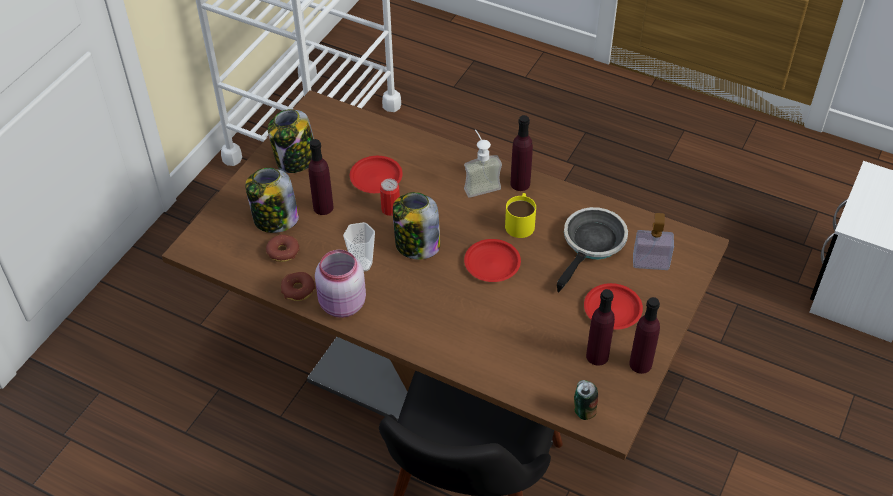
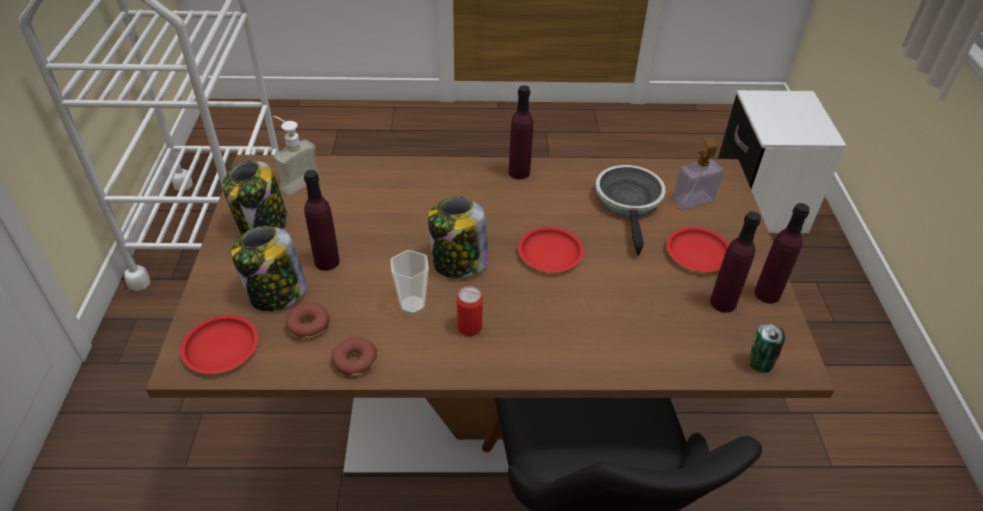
camera: 30 degrees left, 5 degrees down
(342, 305) = (420, 358): pink jar -> none
(376, 177) = (367, 213): red plate -> red plate (220, 347)
(390, 209) = (405, 238): can -> can (469, 327)
(479, 184) = (480, 185): soap dispenser -> soap dispenser (295, 180)
(520, 222) = (547, 205): yellow mug -> none

